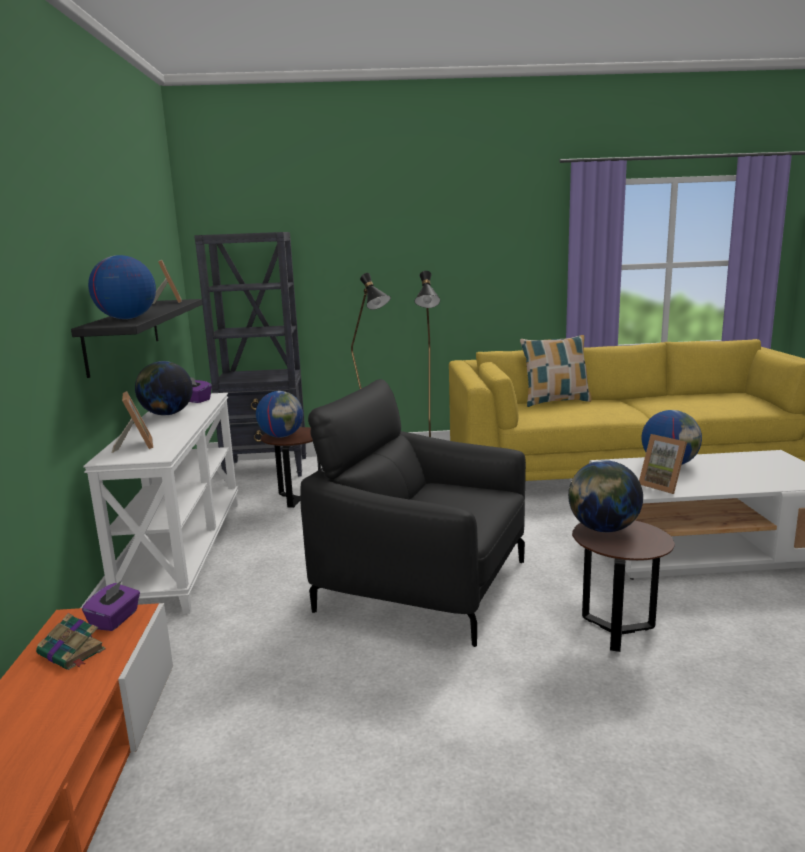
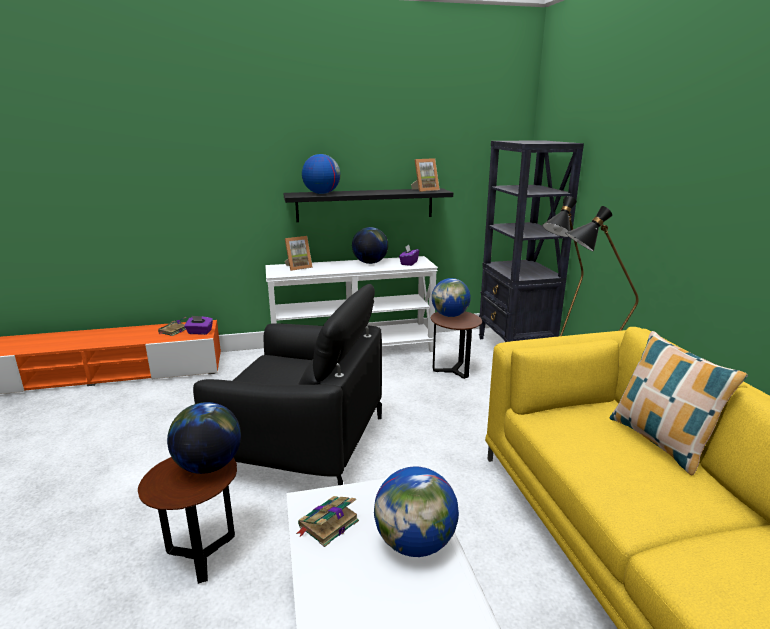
camera: 80 degrees right, 5 degrees up
(425, 585) = (301, 444): black armchair -> black armchair turned 90 degrees clockwise
(663, 486) = (327, 524): picture frame -> book

